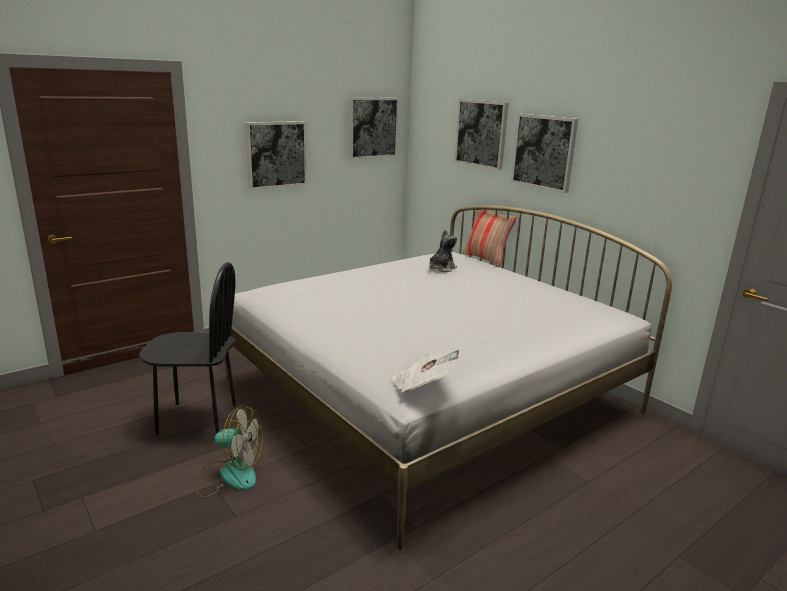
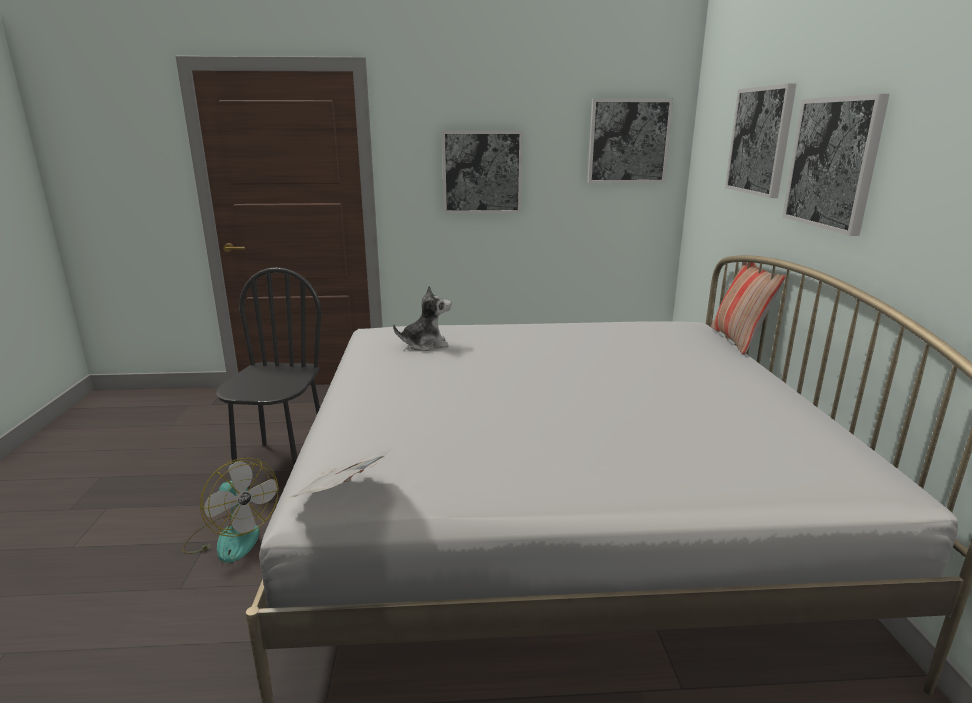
camera: 35 degrees right, 0 degrees up
(197, 419) = (281, 463): black chair -> black chair turned 120 degrees counterclockwise
(441, 268) = (640, 341): plush toy -> plush toy (425, 345)

